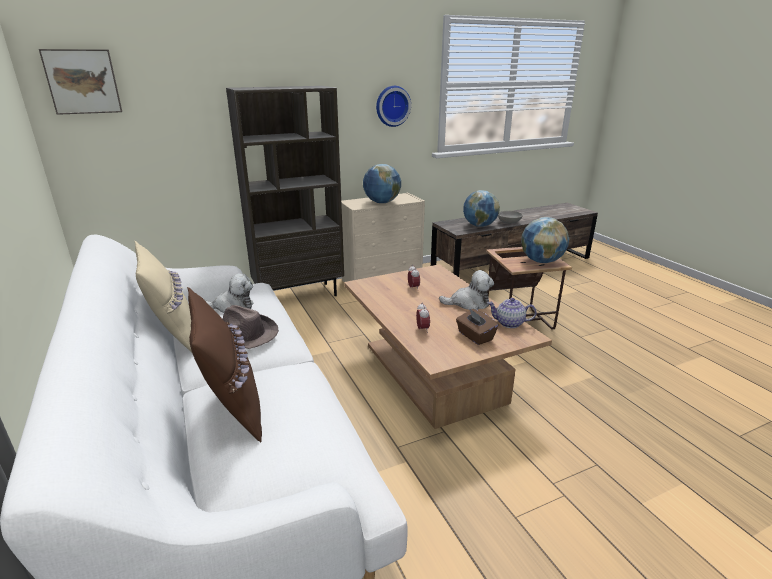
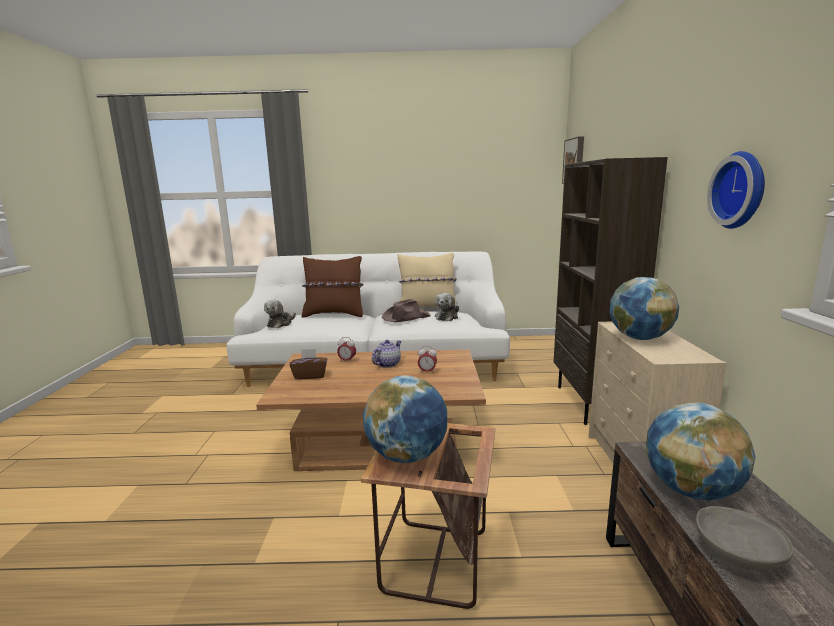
camera: 115 degrees right, 10 degrees down
(468, 303) = (365, 388): plush toy -> plush toy (280, 323)
(509, 323) = (306, 394): teapot -> teapot (387, 364)

